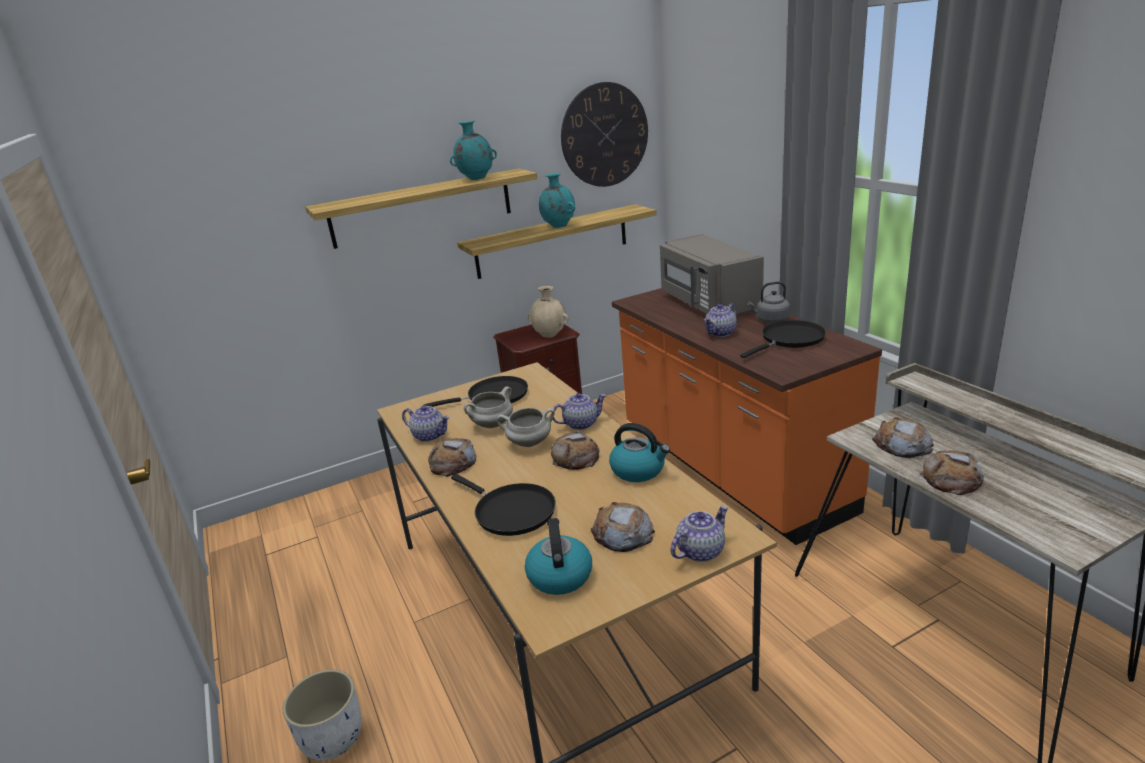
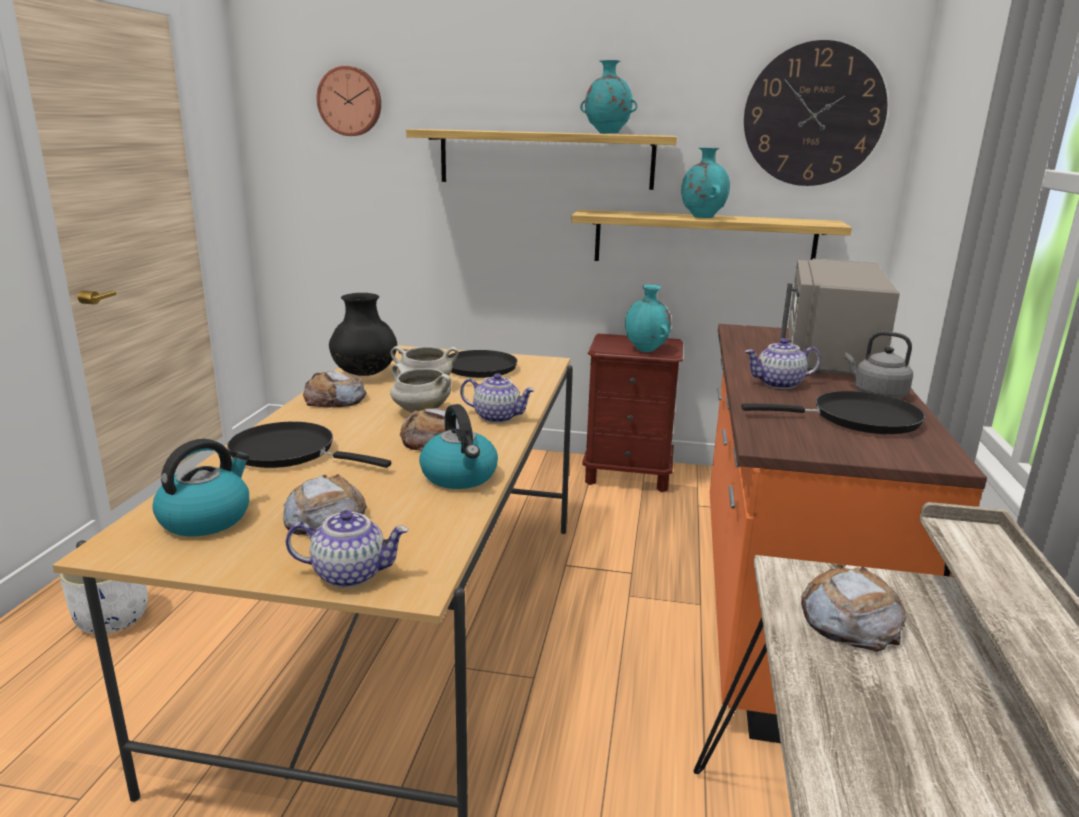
camera: 35 degrees right, 5 degrees down
(222, 196) = (350, 101): none -> wall clock
(430, 435) = (365, 374): teapot -> black vase
(511, 511) = (290, 452): black frying pan -> black frying pan turned 120 degrees clockwise
(550, 335) = (646, 350): beige vase -> turquoise vase
(952, 479) = (846, 701): bread -> none

